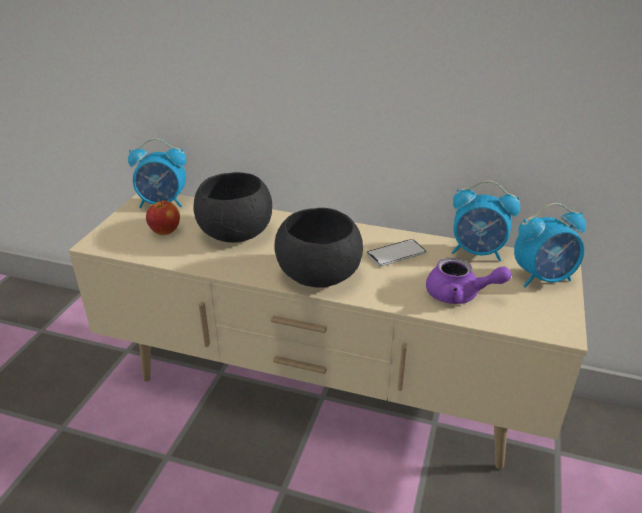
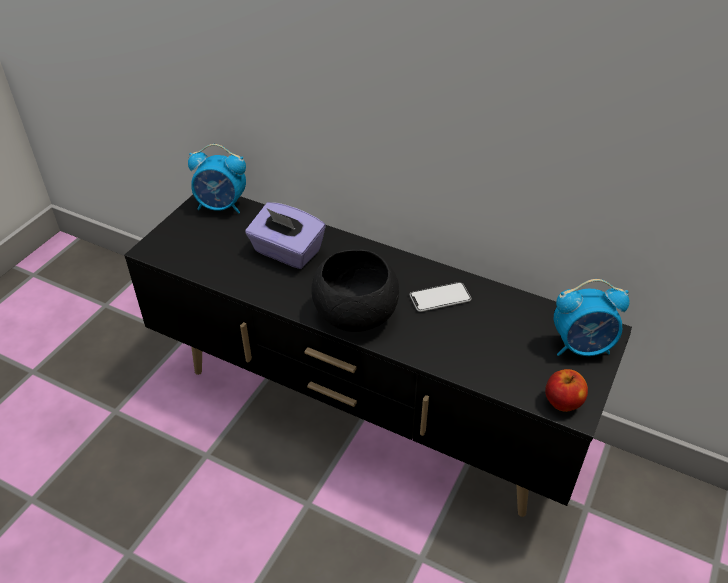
camera: 10 degrees right, 10 degrees up
(165, 231) = (218, 242): apple -> apple (562, 402)
(236, 233) = (287, 252): black bowl -> purple tissue box
(322, 393) = (365, 411): beige tv stand -> black tv stand
(459, 295) = (488, 356): purple teapot -> none
(477, 252) = (525, 306): alarm clock -> none

